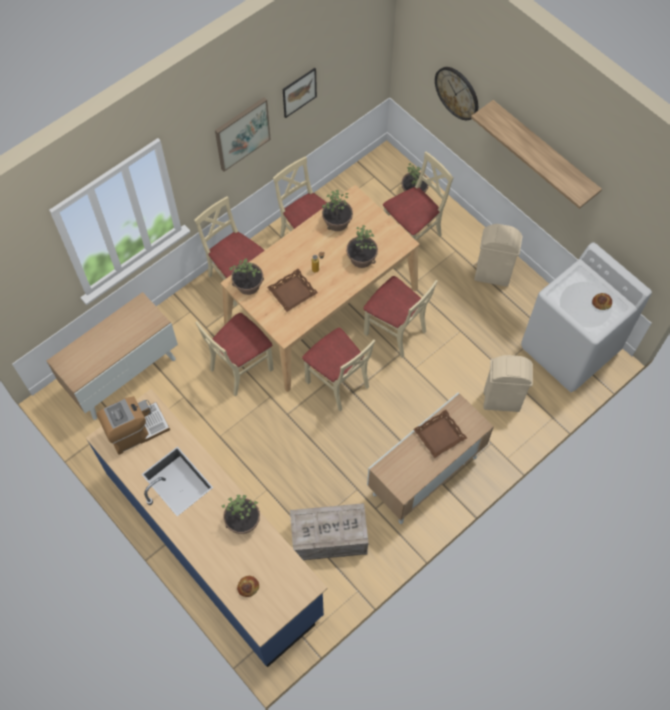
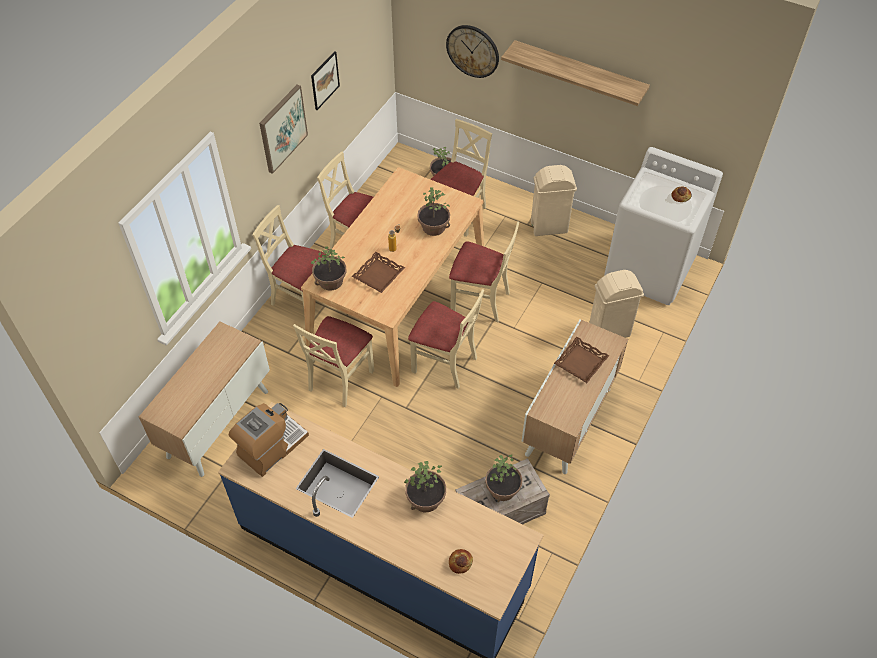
camera: 20 degrees left, 10 degrees down
(337, 222) = (395, 203): potted plant -> potted plant (503, 489)

